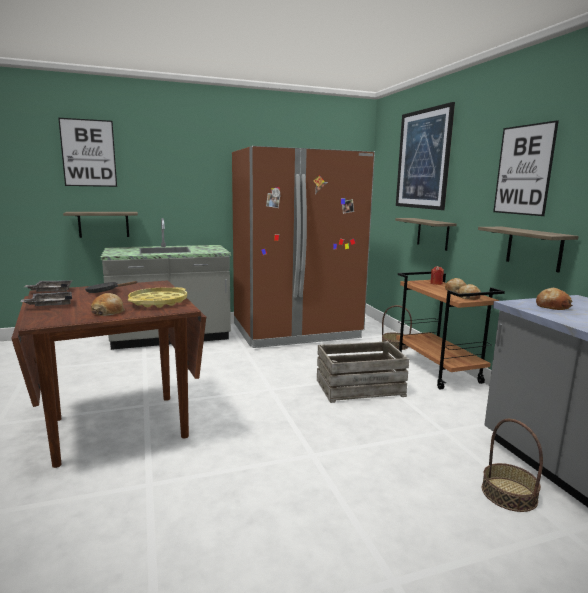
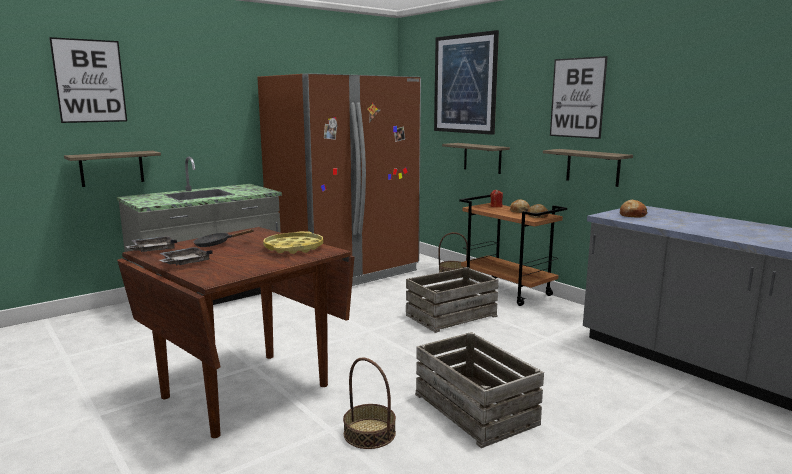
camera: 20 degrees left, 0 degrees up
(108, 312) = (262, 262): bread -> none
(303, 497) = (476, 409): none -> crate
(508, 494) = (624, 373): basket -> basket (369, 433)

